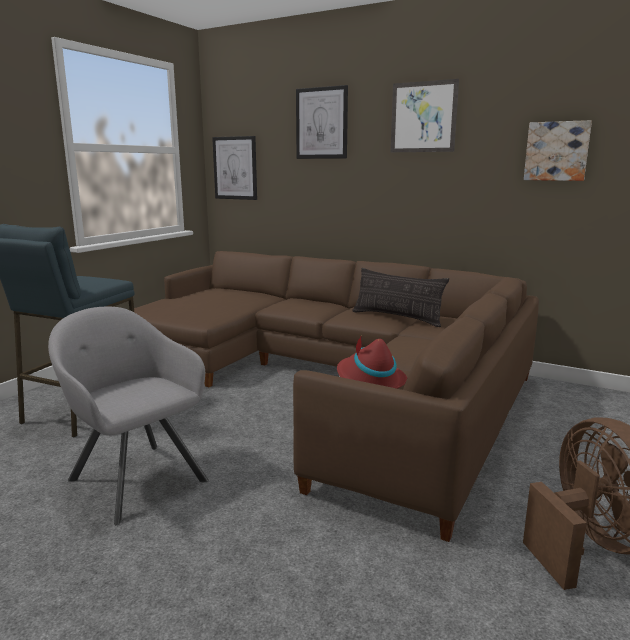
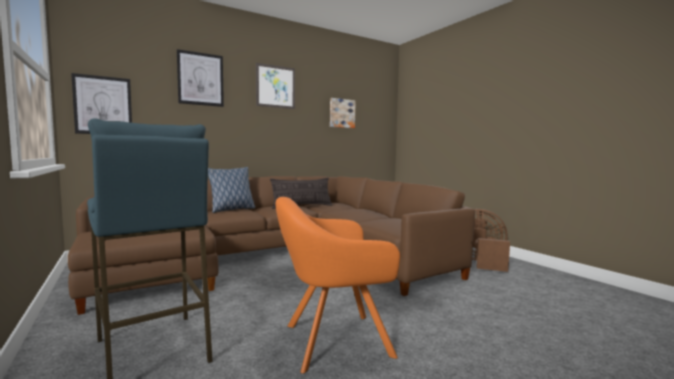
camera: 60 degrees left, 10 degrees down
(134, 477) = (332, 341): grey armchair -> orange armchair
(315, 302) = (231, 210): none -> pillow
(369, 380) = (390, 222): red hat -> none

